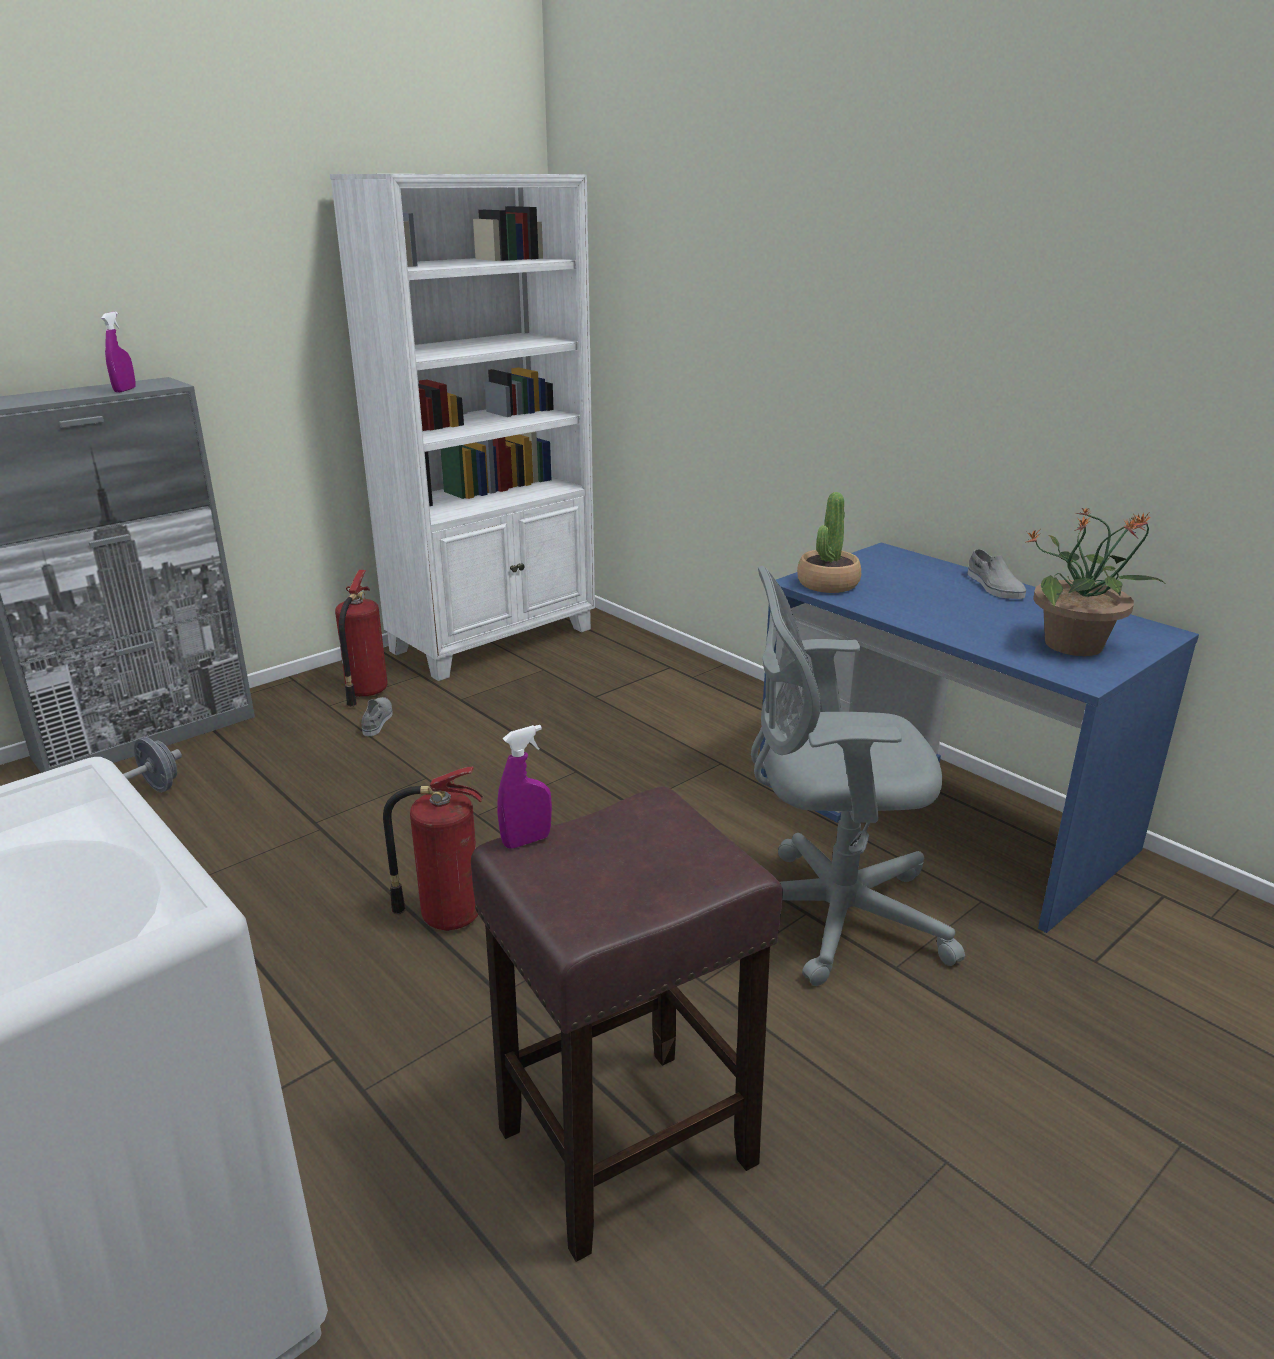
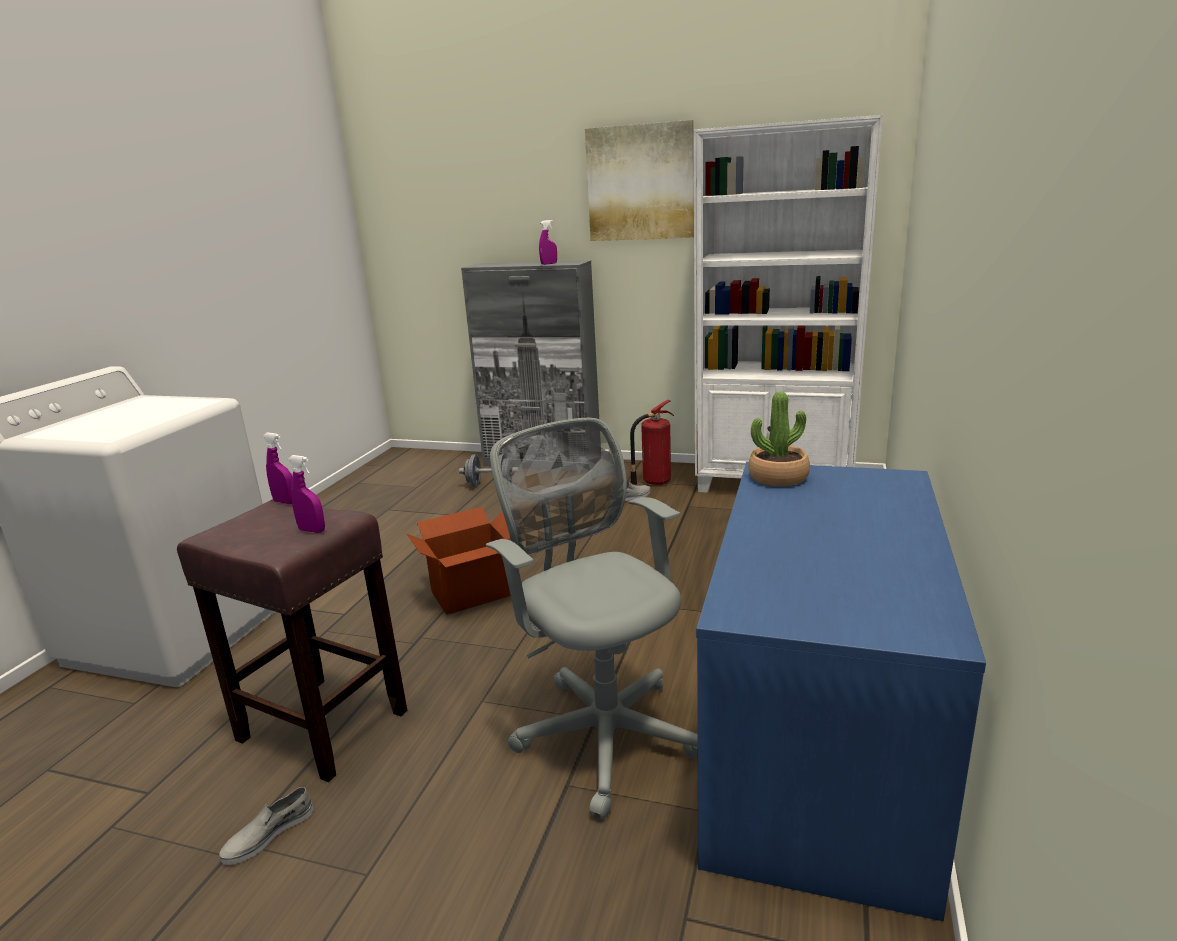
camera: 60 degrees right, 5 degrees down
(232, 246) = (640, 183): none -> picture
(447, 916) = (472, 594): fire extinguisher -> cardboard box
(676, 834) = (312, 530): none -> purple spray bottle
(994, 586) = (907, 533): grey shoe -> grey shoe (268, 834)
(1075, 645) = (814, 596): potted plant -> none

